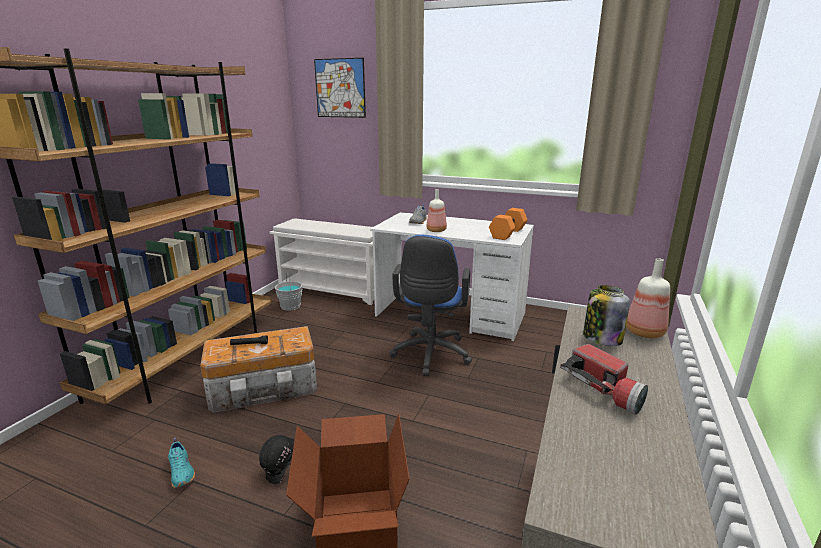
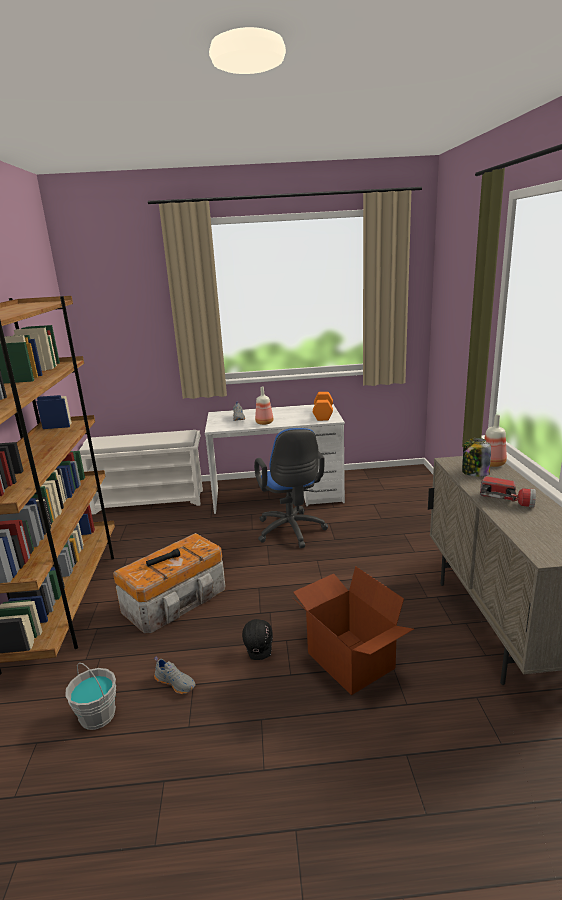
camera: 25 degrees left, 0 degrees up
(182, 472) = (176, 682): turquoise shoe -> grey shoe
(290, 306) = (121, 526): grey bucket -> grey bucket (97, 715)
(340, 88) = (124, 300): picture -> none

